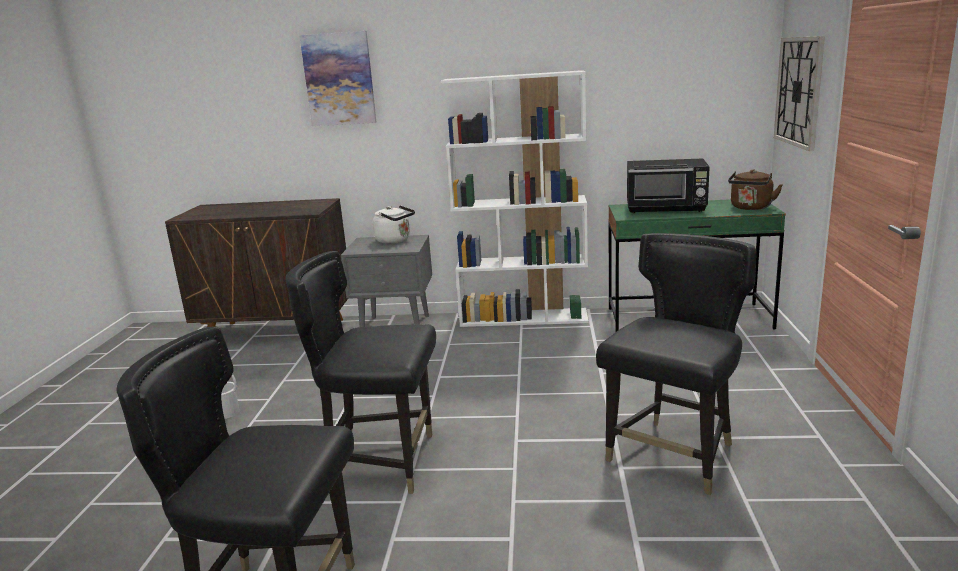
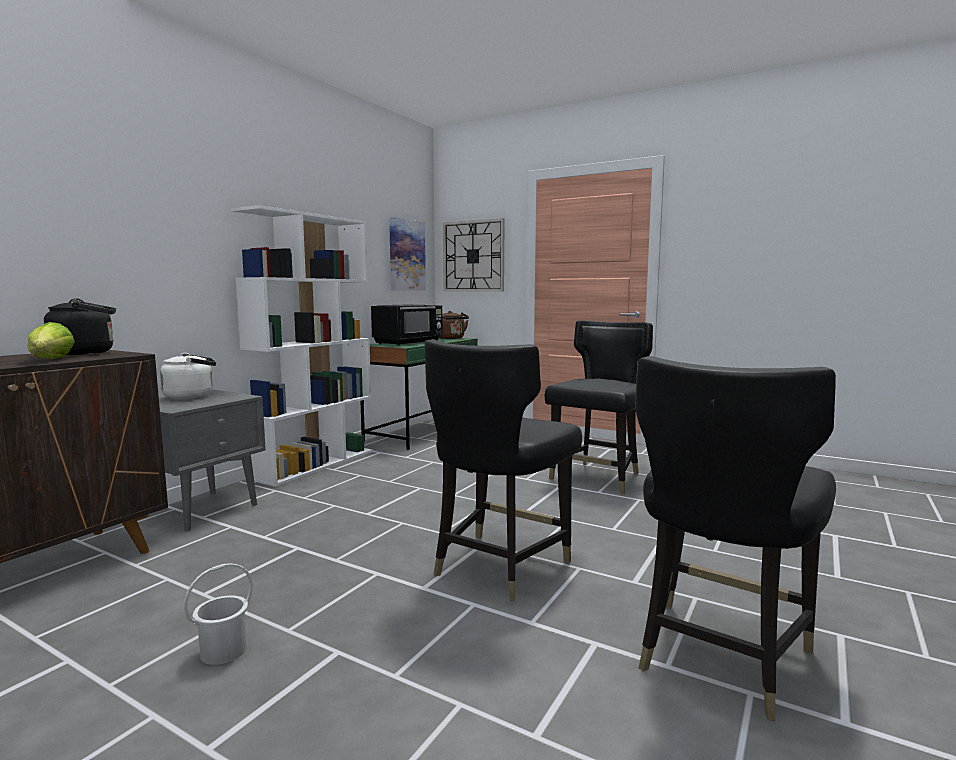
camera: 65 degrees left, 10 degrees down
(270, 212) = (51, 360): none -> lettuce
(310, 205) = (87, 353): none -> black kettle
(339, 79) = (97, 182): picture -> picture (406, 255)
(674, 455) = (598, 477): black chair -> black chair turned 60 degrees clockwise

